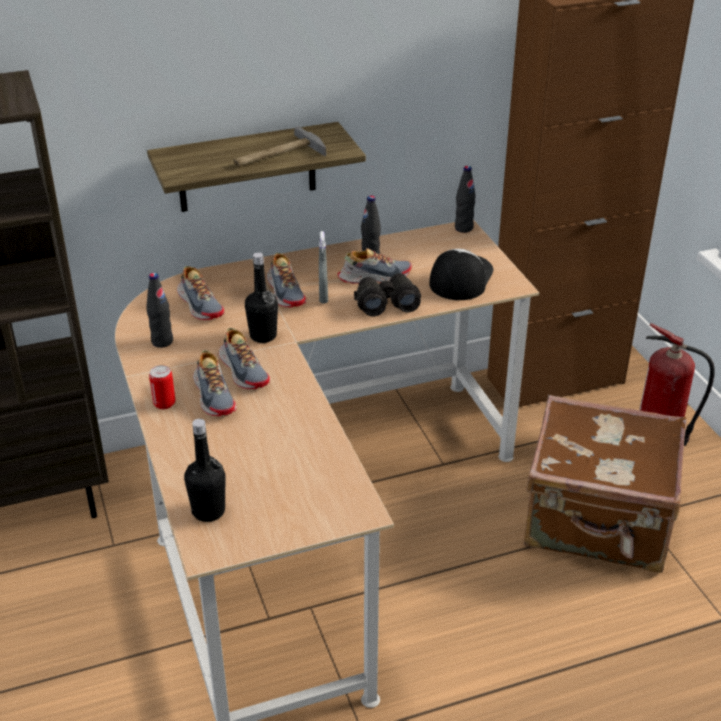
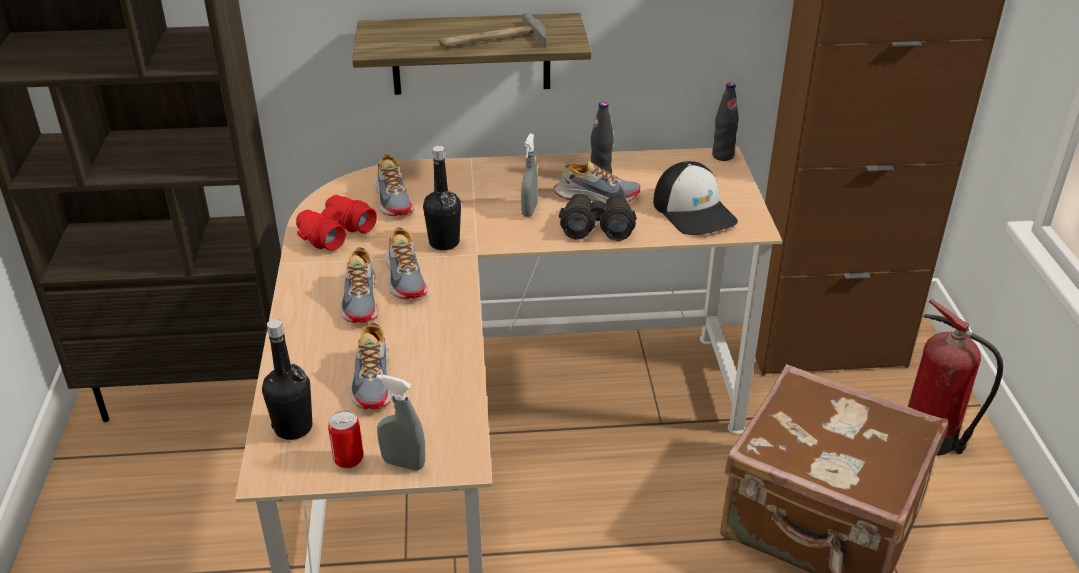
camera: 15 degrees right, 0 degrees up
(162, 341) = (335, 232): black bottle -> red binoculars
(164, 404) = (304, 299): can -> can (348, 459)
(286, 292) = (491, 198): shoe -> shoe (374, 380)
(315, 522) = (403, 463): none -> grey spray bottle
(460, 278) = (694, 211): cap -> cap turned 120 degrees clockwise

